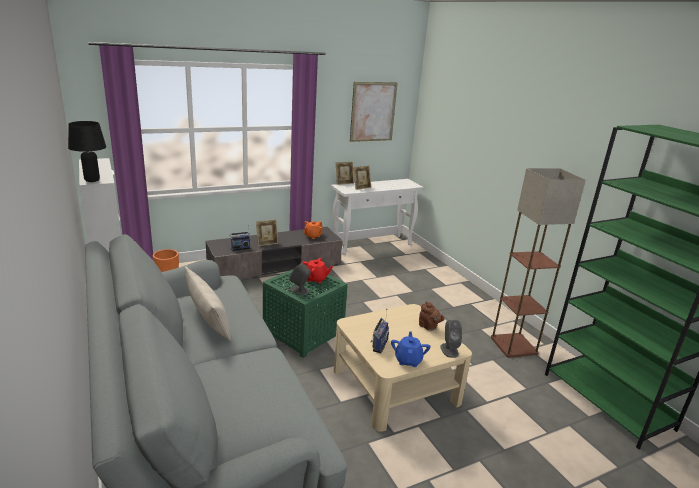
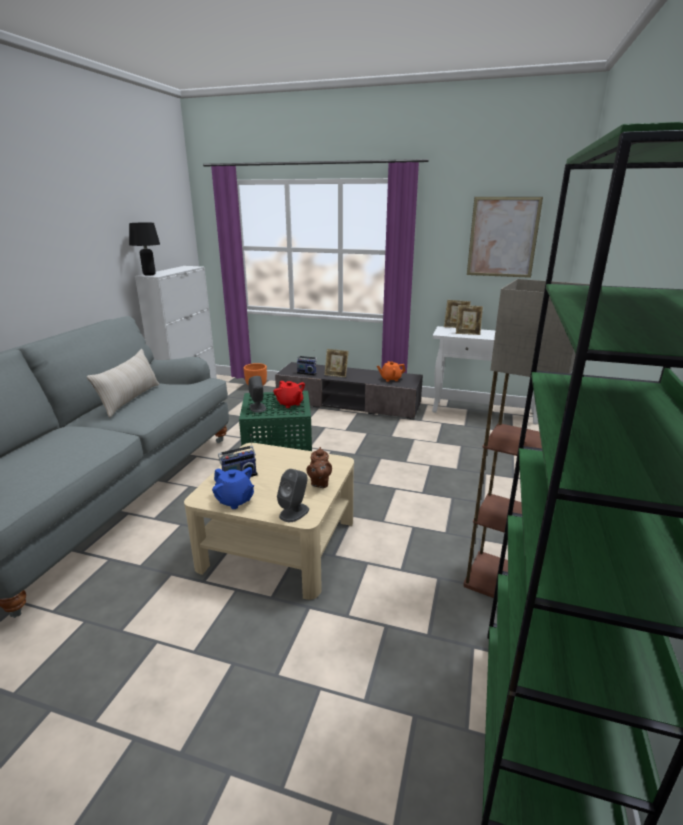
camera: 45 degrees right, 0 degrees up
(408, 360) = (235, 500): blue teapot -> blue teapot turned 75 degrees clockwise

